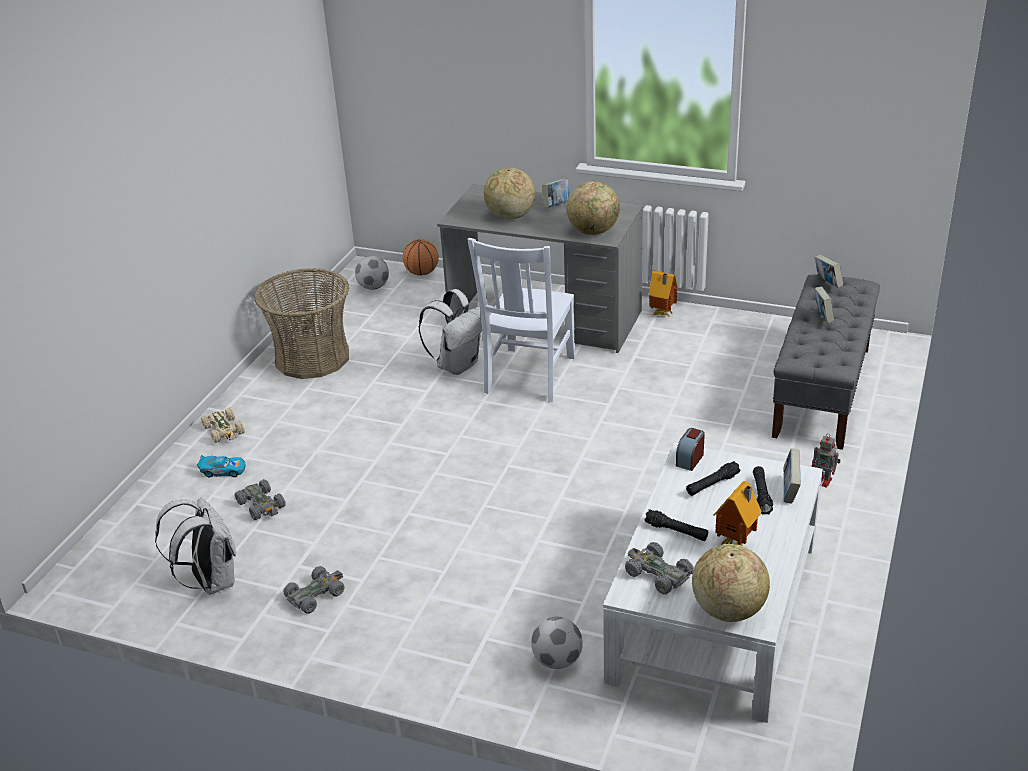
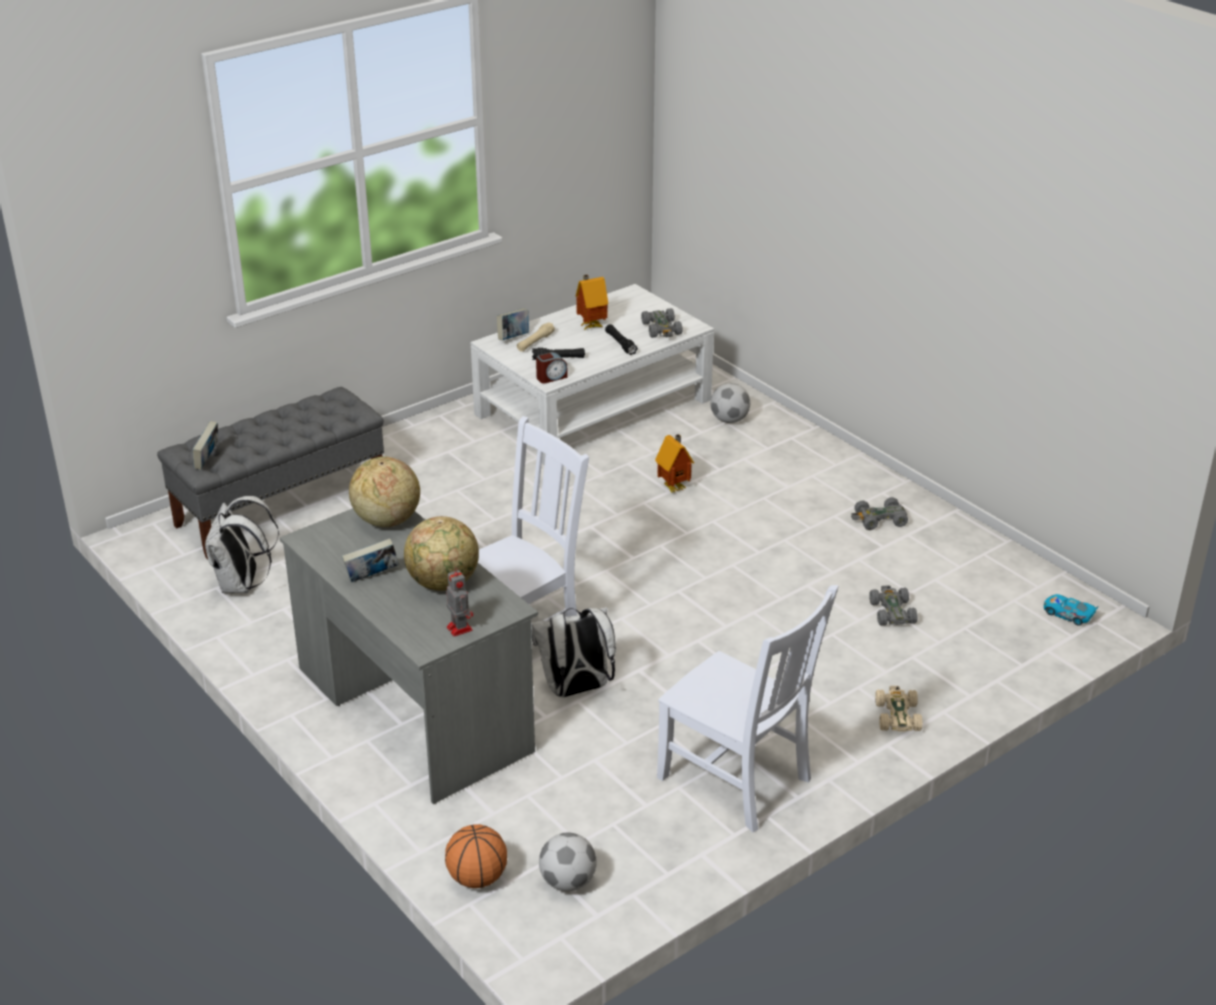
camera: 150 degrees left, 0 degrees up
(210, 581) = (966, 562): white backpack -> white backpack (242, 585)
(223, 471) = (916, 665): toy car -> toy car (1068, 614)
(312, 358) = (738, 781): basket -> white chair
(662, 314) = (284, 655): toy house -> toy house (675, 487)
(728, 610) = (642, 302): globe -> none
(761, 495) = (535, 342): black flashlight -> beige flashlight
(823, 318) = (274, 432): book -> none
(824, 481) = (400, 445): toy robot -> toy robot (458, 628)

